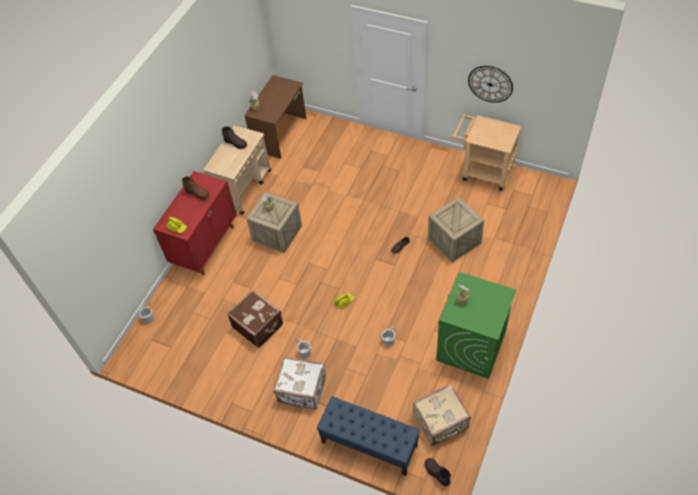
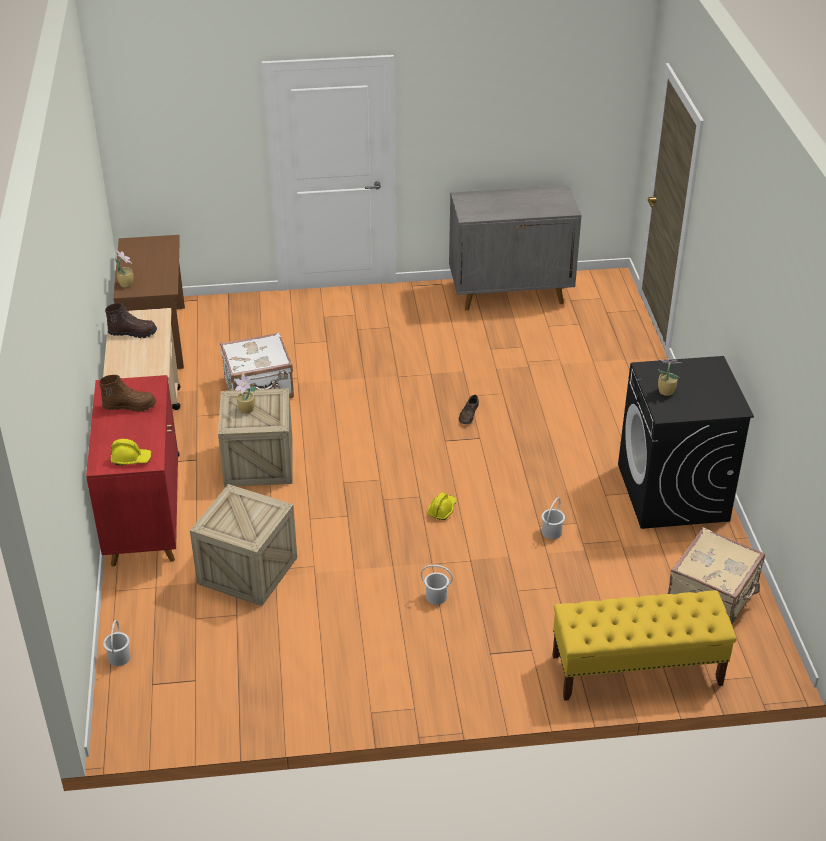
camera: 35 degrees left, 15 degrees down
(258, 325) = (328, 591): brown suitcase -> none
(302, 390) = (474, 647): white suitcase -> white suitcase (259, 389)
(369, 444) = (636, 670): blue bench -> yellow bench
(437, 473) = (762, 662): brown boot -> none
(454, 241) = (541, 382): crate -> crate (247, 570)
(471, 346) = (673, 493): green washing machine -> black washing machine
(483, 172) = (511, 293): beige cart -> grey cabinet
(490, 84) = (500, 136): wall clock -> none

